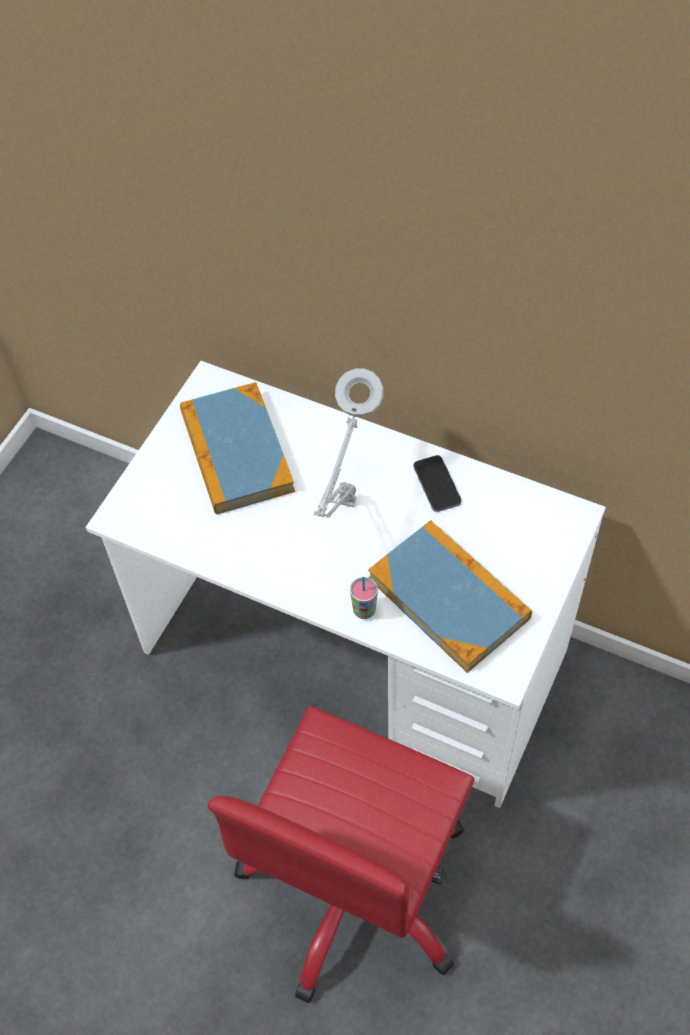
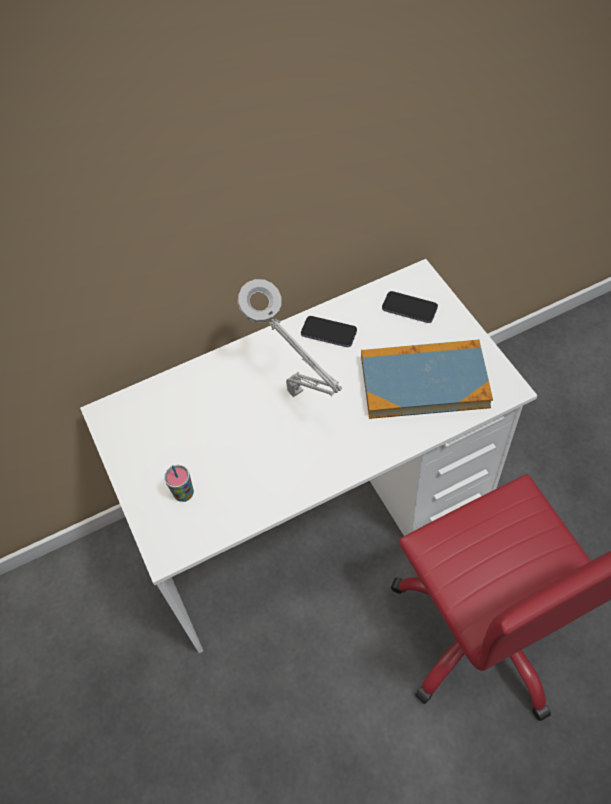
camera: 50 degrees left, 0 degrees up
(236, 452) = (186, 434): book -> none
(364, 611) = (393, 437): cup -> cup (184, 494)
(527, 532) = (409, 308): none -> phone

